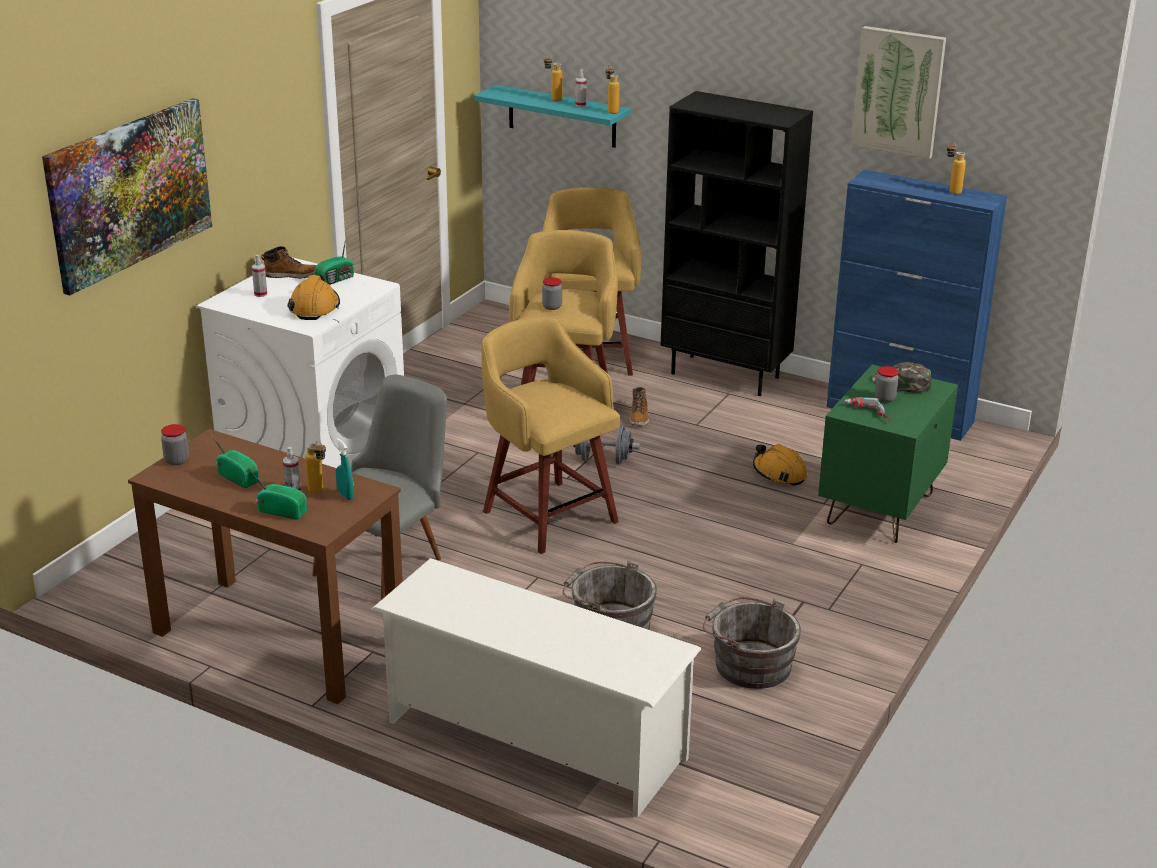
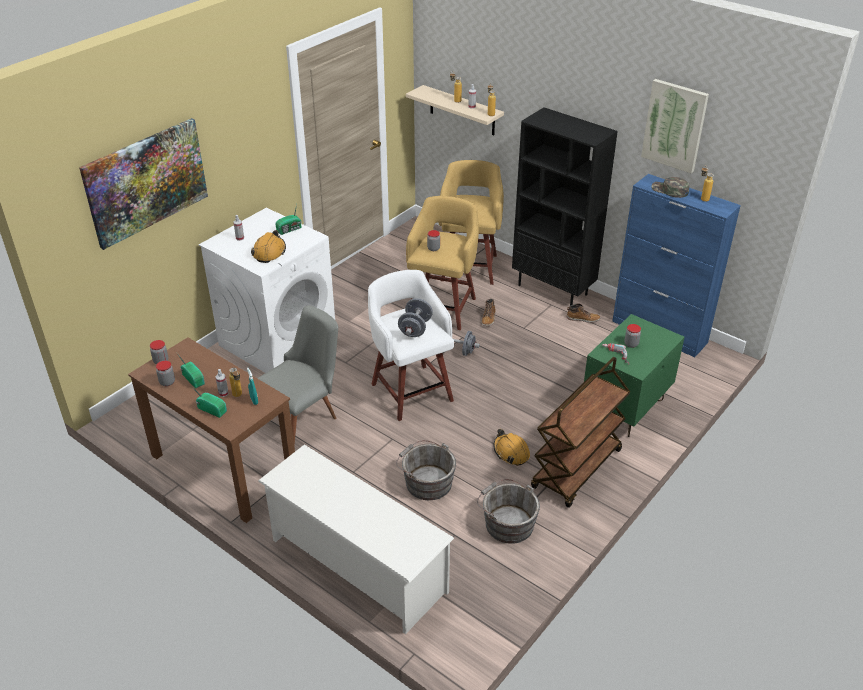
camera: 10 degrees right, 10 degrees up
(196, 484) = (167, 382): none -> jar
(292, 275) = (264, 223): boot -> boot (583, 319)
(548, 514) = (411, 390): yellow stool -> white stool
(558, 401) = (415, 328): none -> grey dumbbell
(562, 116) = (462, 110): turquoise shelf -> beige shelf
(779, 473) = (567, 372): orange hard hat -> orange hard hat (511, 452)
(833, 589) = (577, 470): none -> brown cart
(901, 383) = (645, 332): green cap -> green cap (669, 190)

